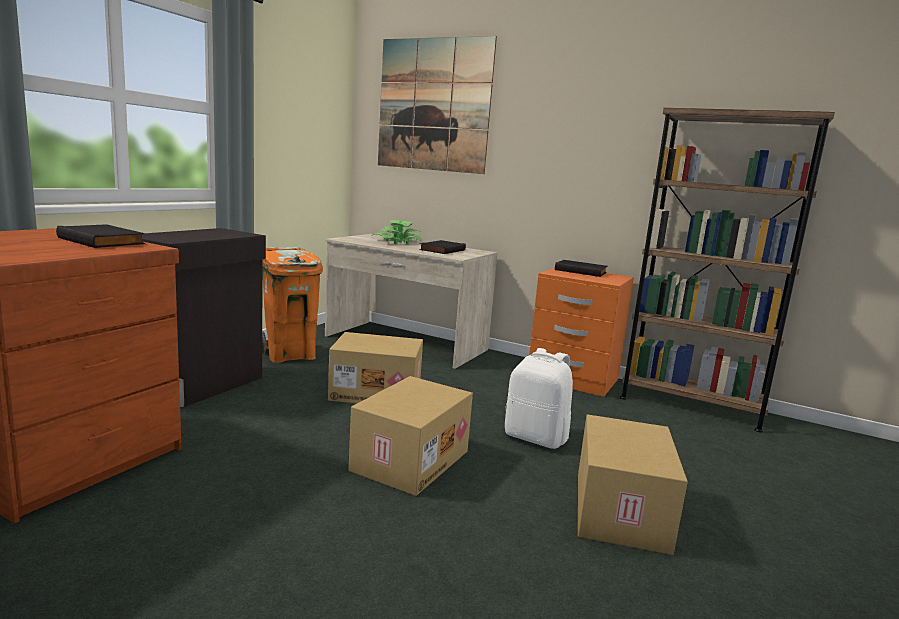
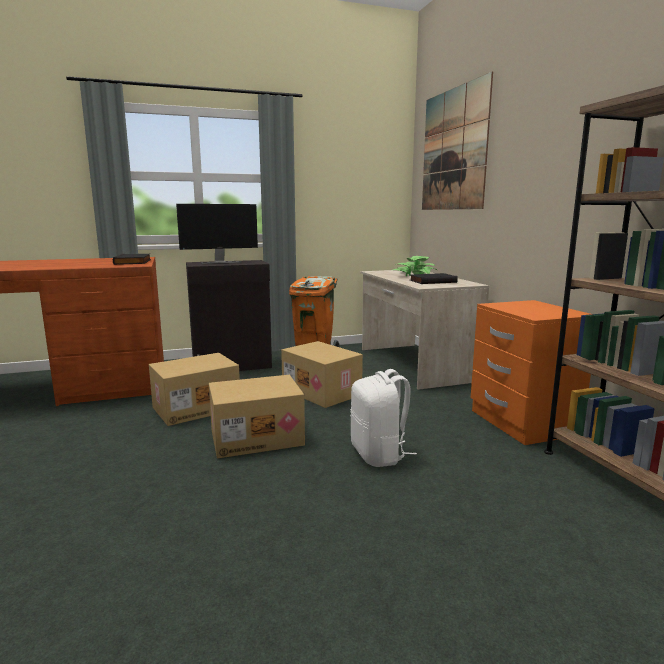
camera: 45 degrees right, 0 degrees up
(184, 234) = (220, 262): none -> monitor
(581, 271) = (540, 306): black book -> none
(618, 510) = (331, 528): cardboard box -> cardboard box (196, 407)

